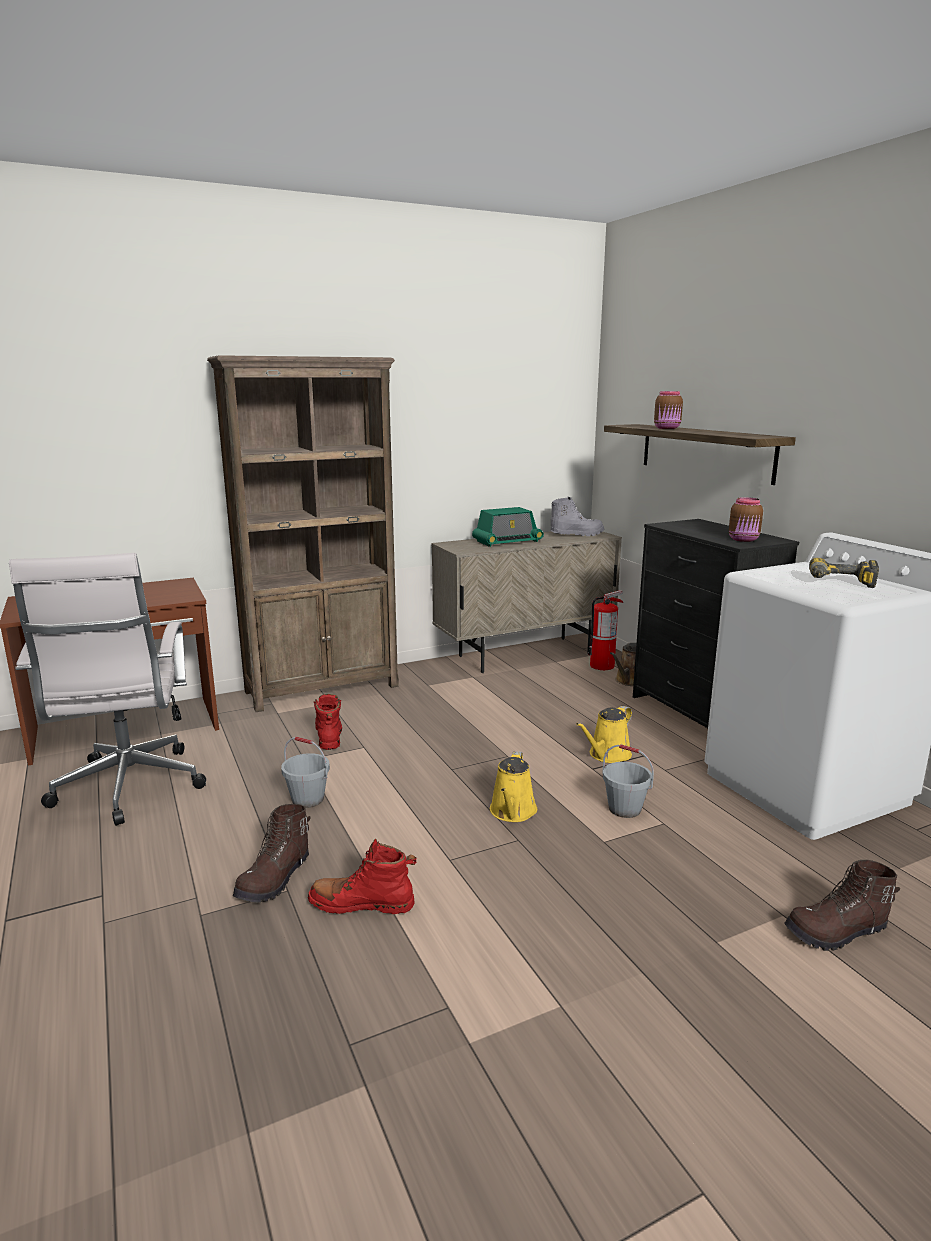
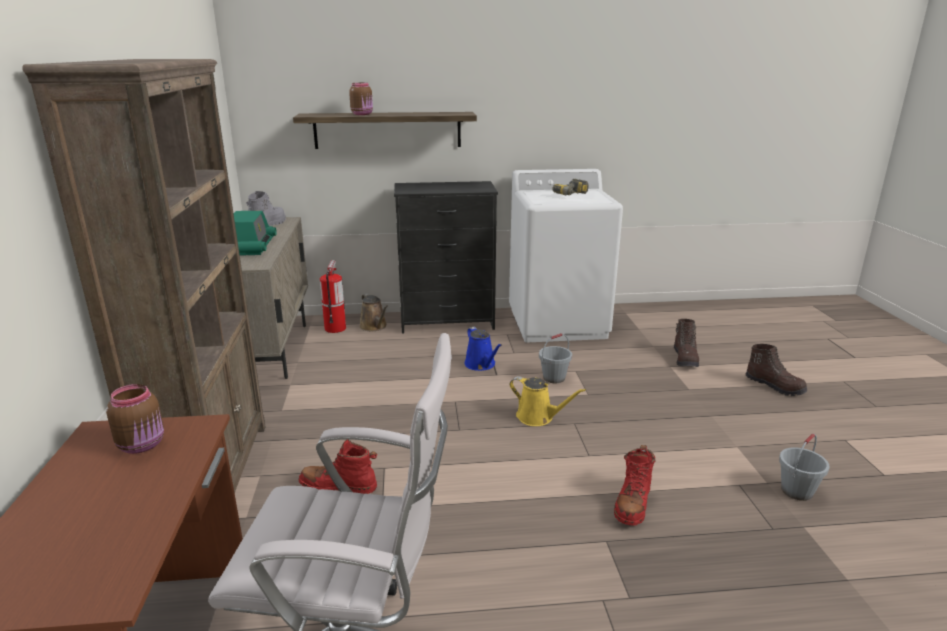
camera: 70 degrees left, 5 degrees up
(275, 879) = (589, 546): brown boot -> brown boot (775, 386)
(308, 799) = (465, 514): grey bucket -> grey bucket (796, 491)
(607, 755) = (481, 365): yellow watering can -> blue watering can
(744, 540) = (474, 187): brown jar -> brown jar (143, 445)

